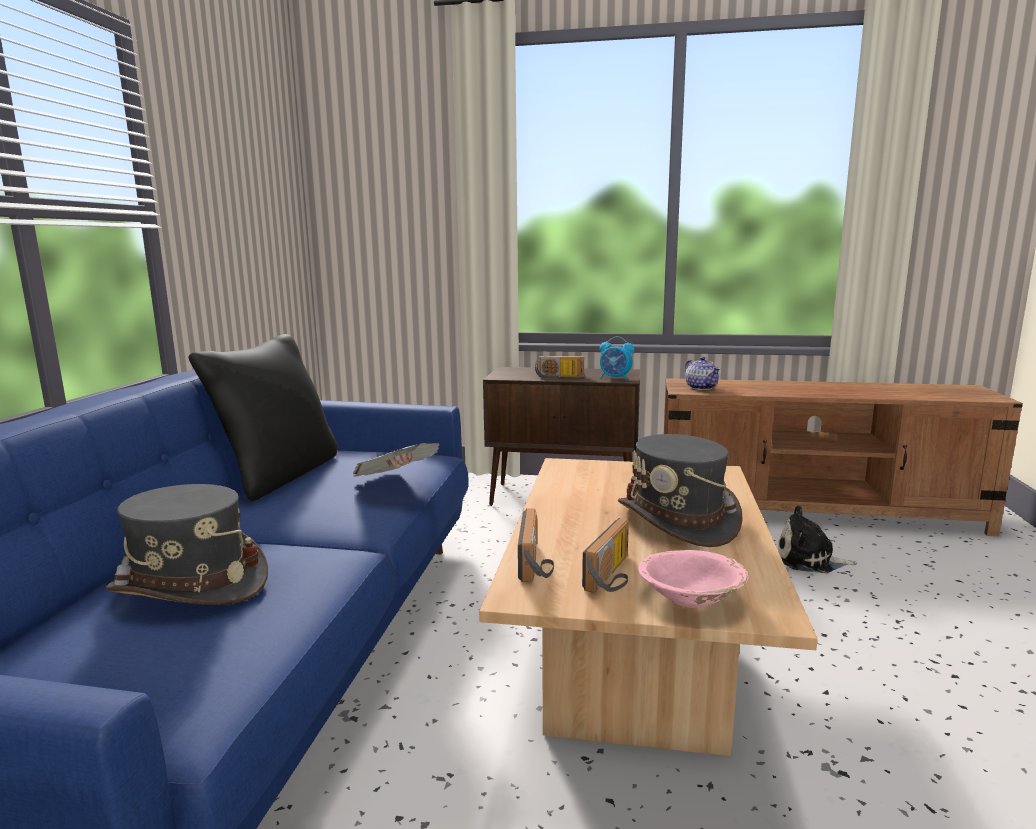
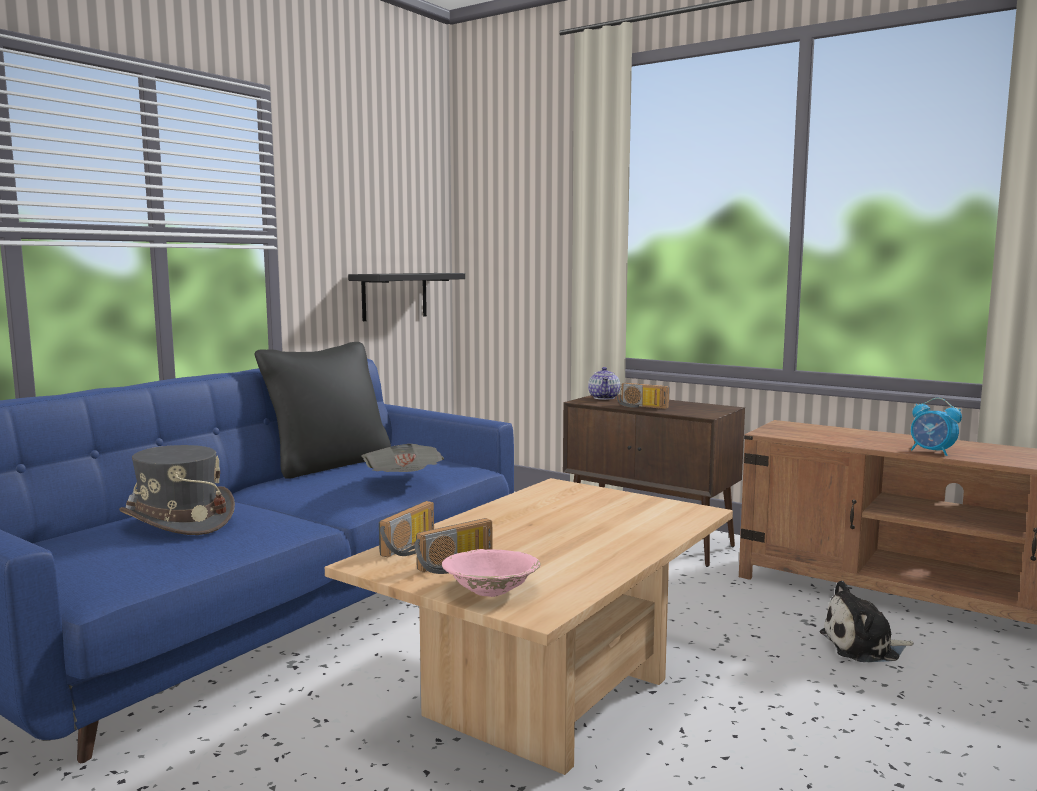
camera: 25 degrees right, 5 degrees down
(268, 281) = (394, 296): none -> black shelf
(615, 378) = (697, 413): alarm clock -> alarm clock (932, 452)
(678, 520) = (583, 540): grey hat -> none
(701, 387) = (794, 432): teapot -> teapot (604, 397)
(809, 560) = (864, 647): plush toy -> plush toy turned 45 degrees counterclockwise

